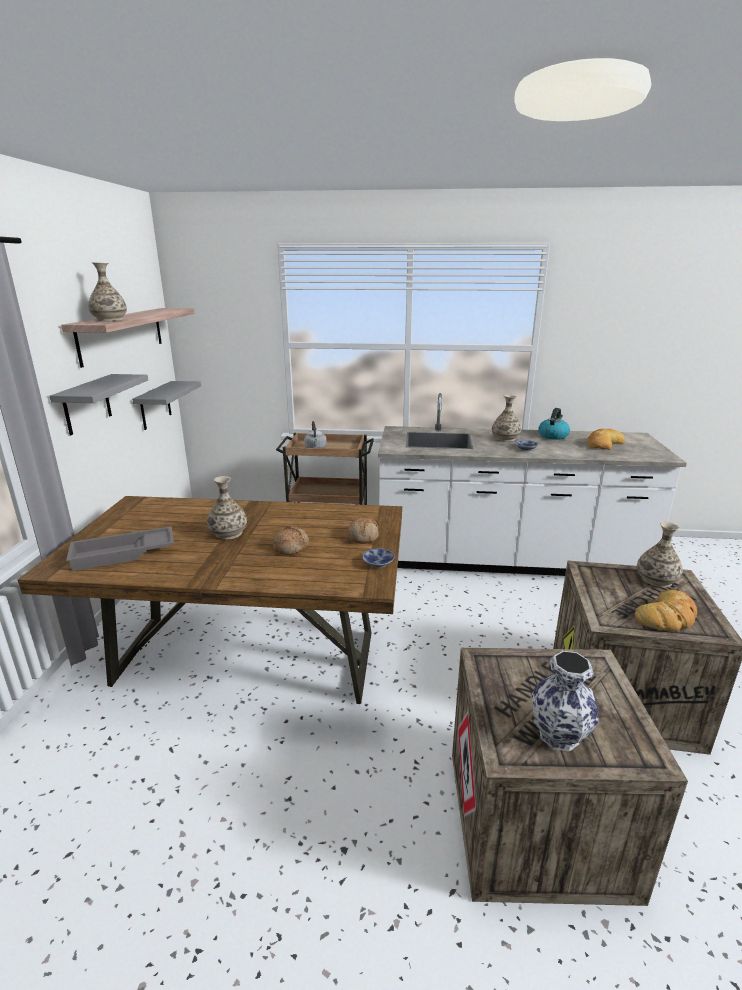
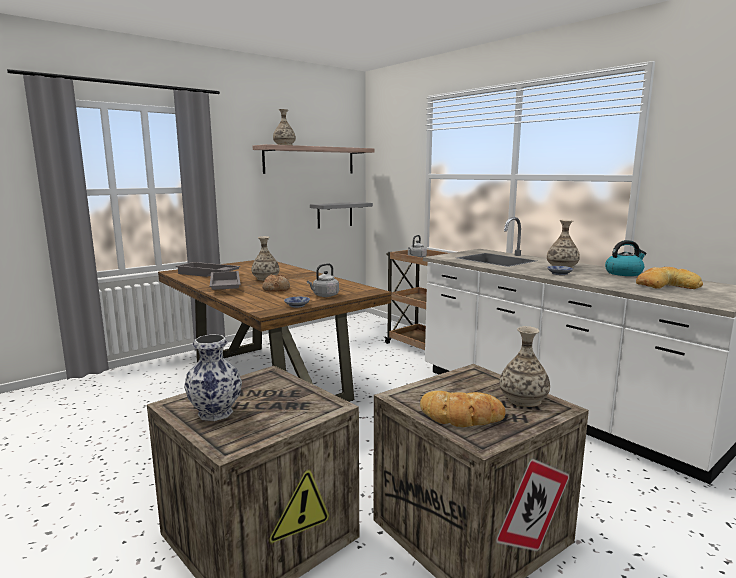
camera: 45 degrees right, 10 degrees down
(87, 404) = (263, 197): grey shelf -> none
(217, 569) = (224, 287): none -> grey tray
(364, 536) = (324, 295): bread -> grey kettle

